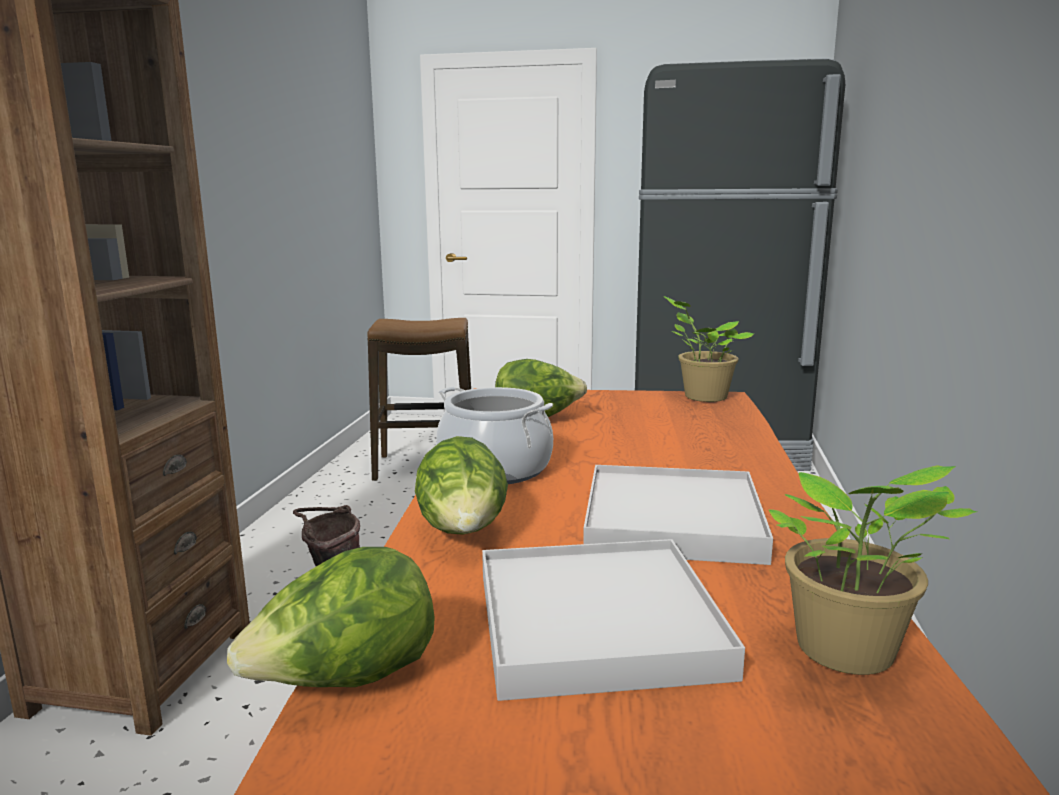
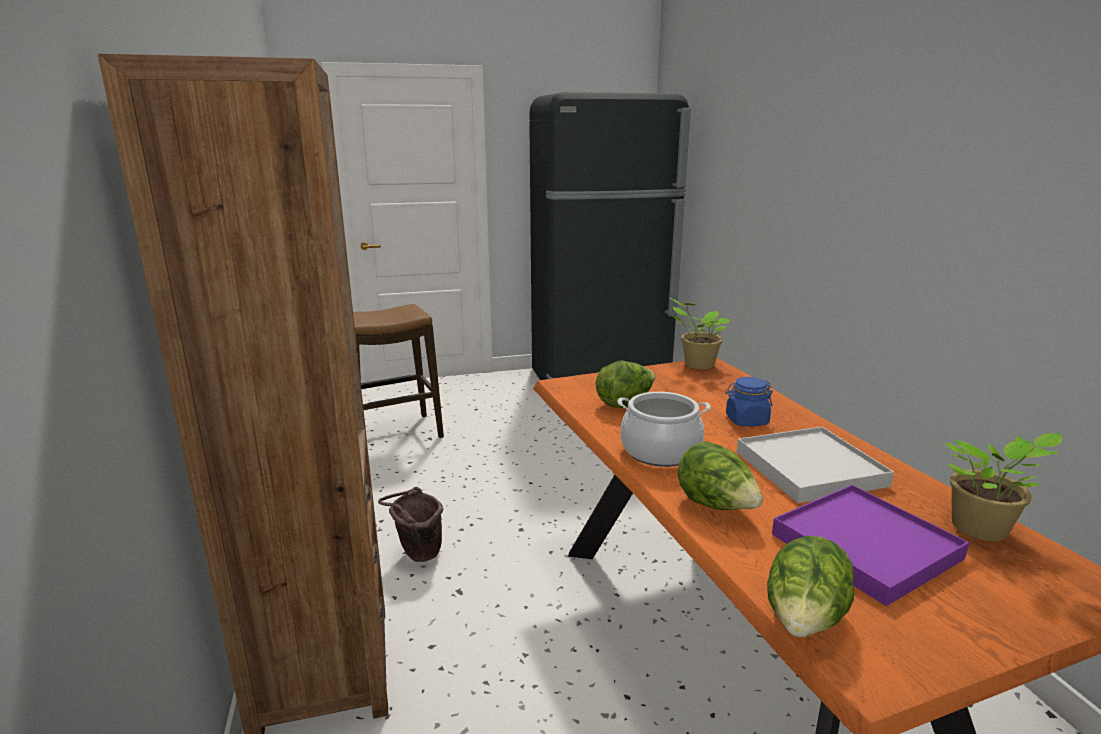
camera: 25 degrees left, 5 degrees up
(598, 624) = (866, 546): white tray -> purple tray
(670, 458) = (746, 420): none -> blue jar

